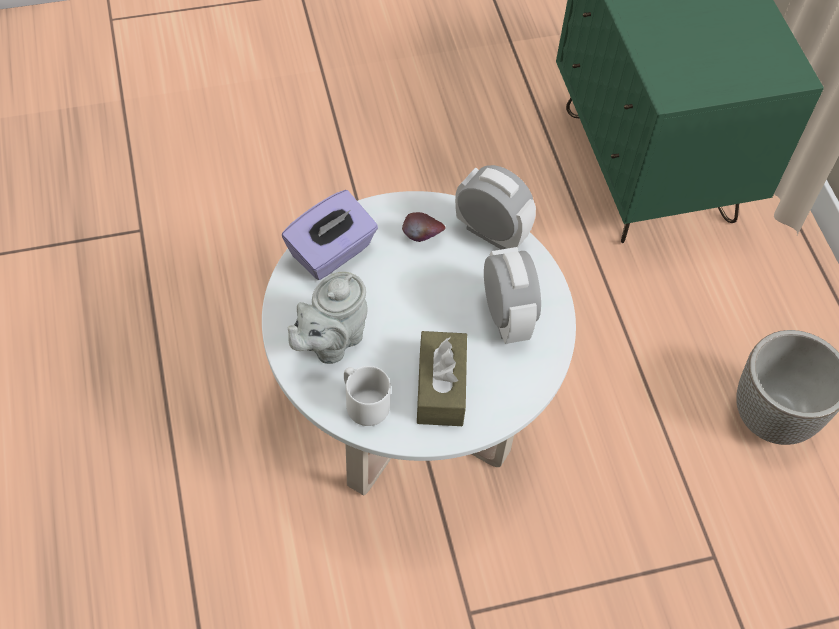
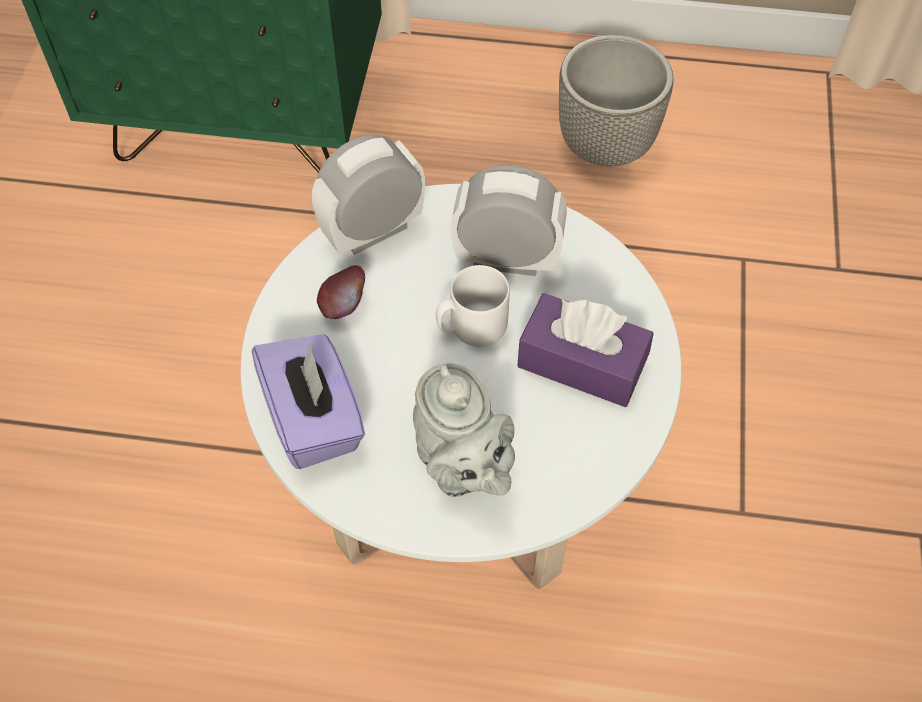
camera: 65 degrees left, 0 degrees up
(364, 403) = (574, 458): white mug -> white mug (471, 326)
(441, 387) = (582, 363): brown tissue box -> purple tissue box

